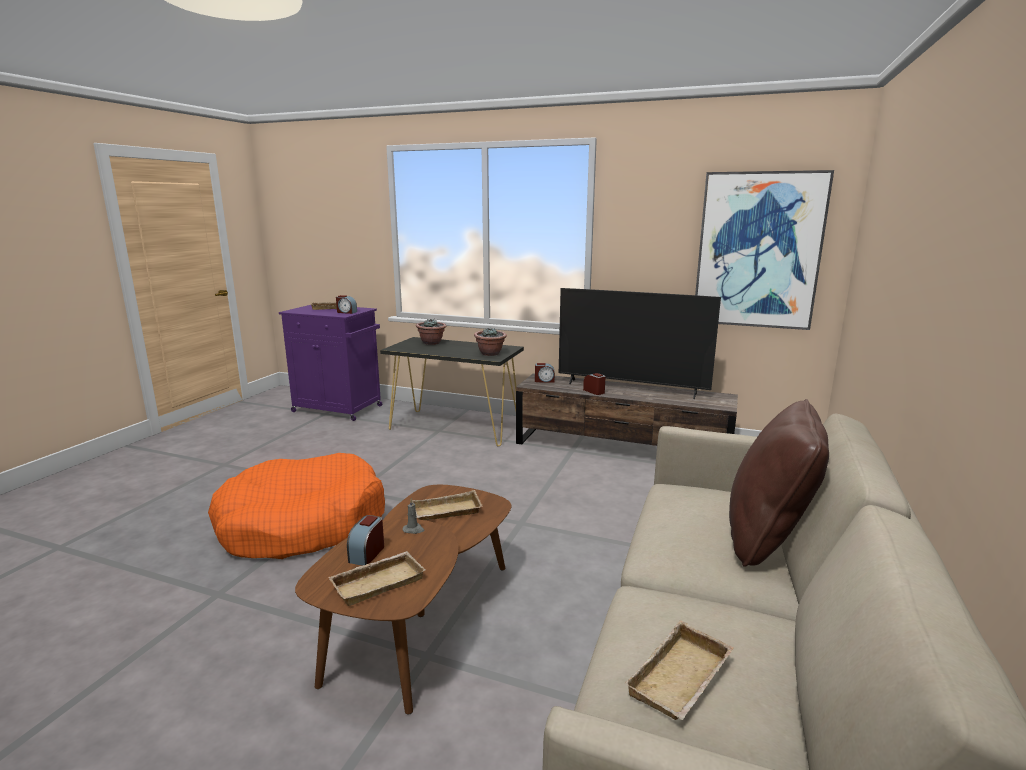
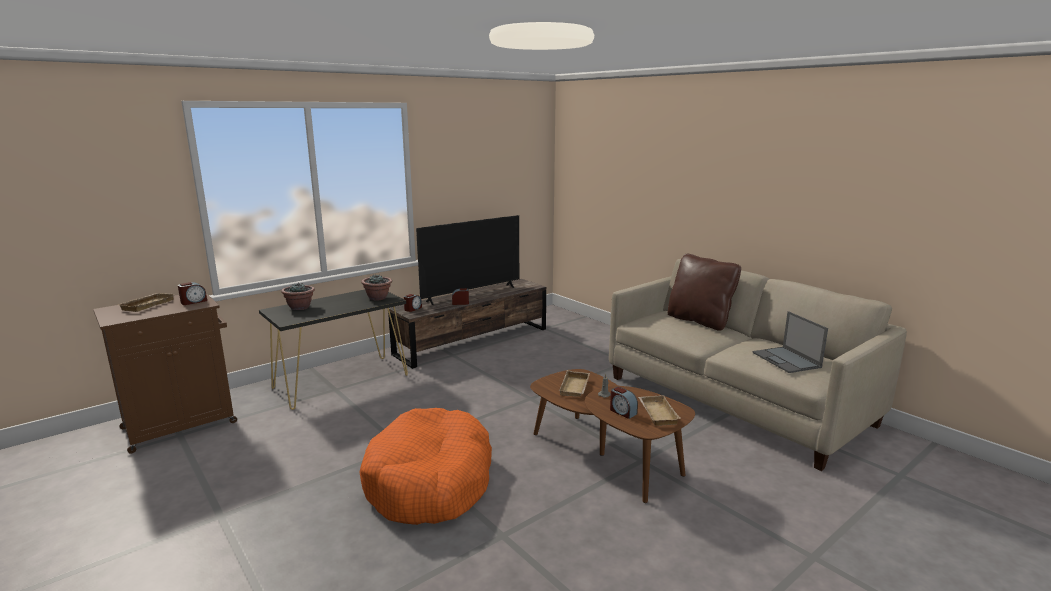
camera: 60 degrees left, 0 degrees up
(339, 409) = (182, 424): purple cabinet -> brown cabinet
(682, 680) = (787, 360): beige tray -> laptop
(758, 250) = (512, 181): picture -> none

